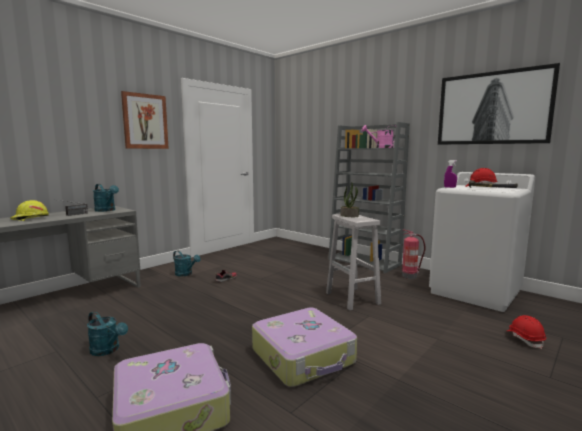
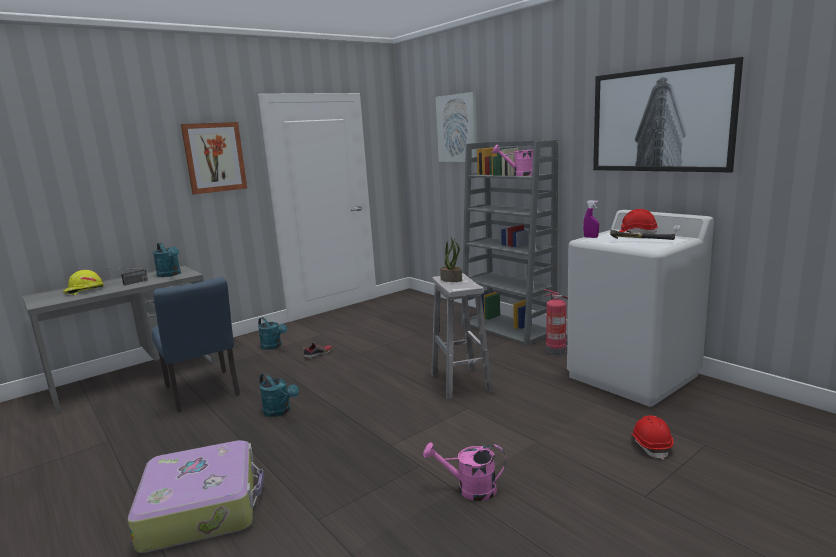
camera: 10 degrees right, 5 degrees up
(108, 350) = (159, 442): turquoise watering can -> turquoise watering can (280, 411)
(137, 309) = (203, 393): none -> blue chair
(304, 357) = (363, 458): suitcase -> none
(325, 117) = (457, 128): none -> picture
(409, 379) = (469, 489): none -> pink watering can

